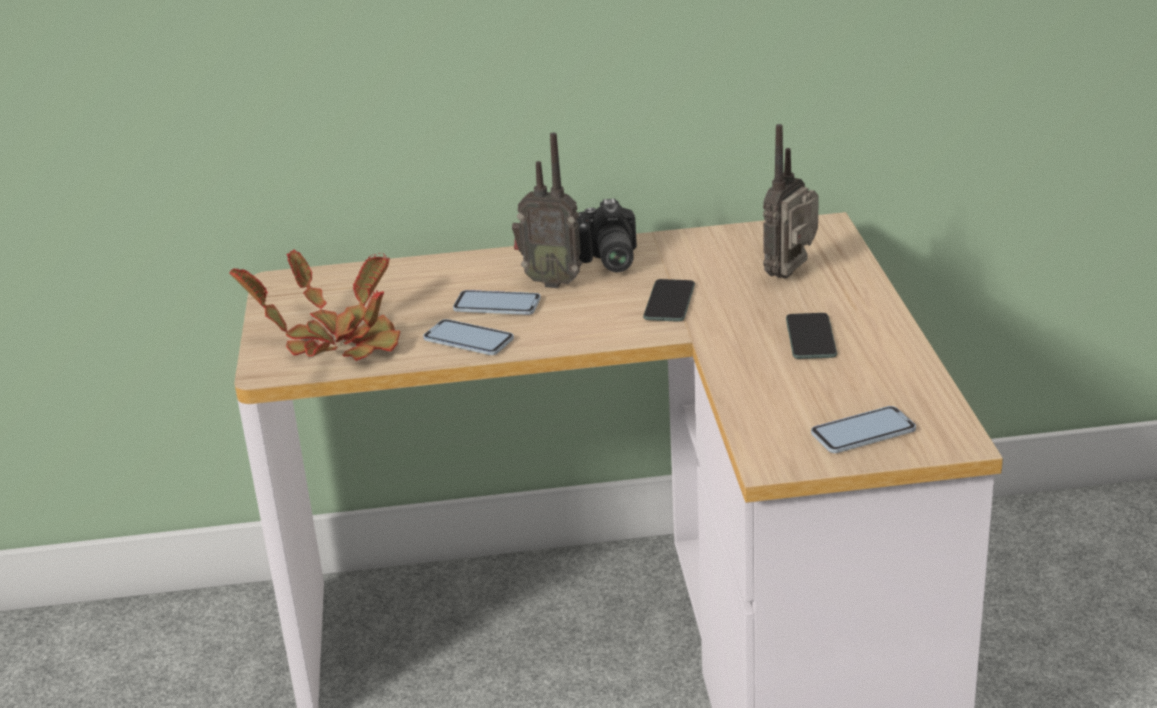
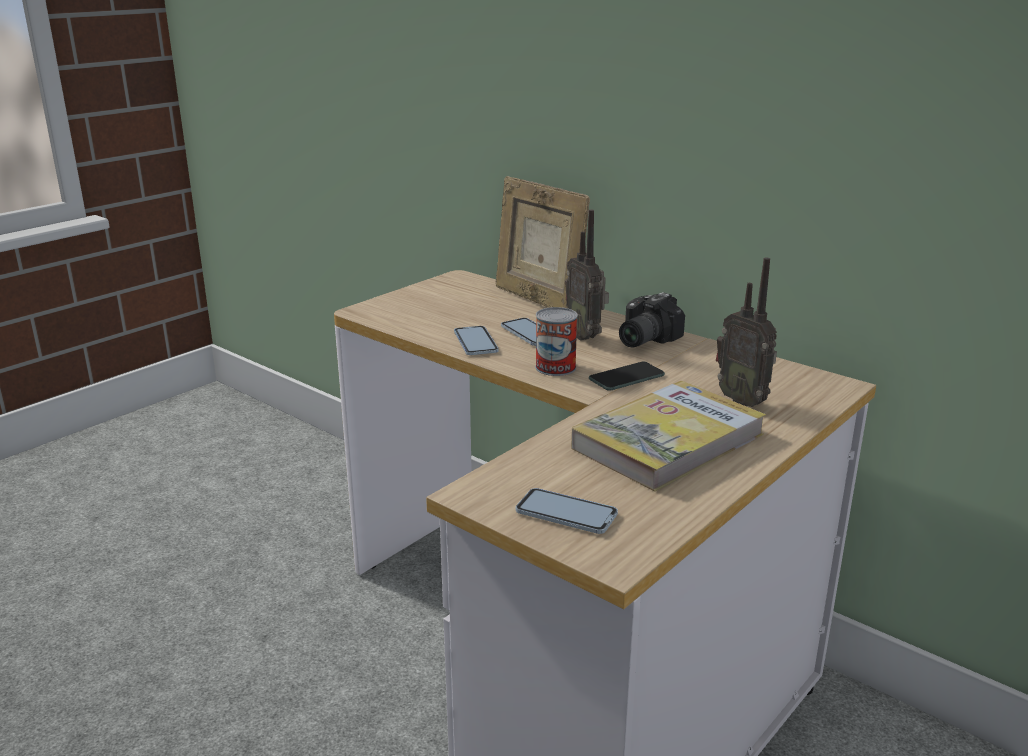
camera: 45 degrees right, 5 degrees down
(338, 341) = (418, 314): potted plant -> none
(426, 268) = (538, 301): none -> picture frame
(594, 324) = (555, 367): none -> can
(792, 275) = (743, 401): radio -> radio turned 120 degrees counterclockwise
(810, 337) = (668, 441): phone -> book

